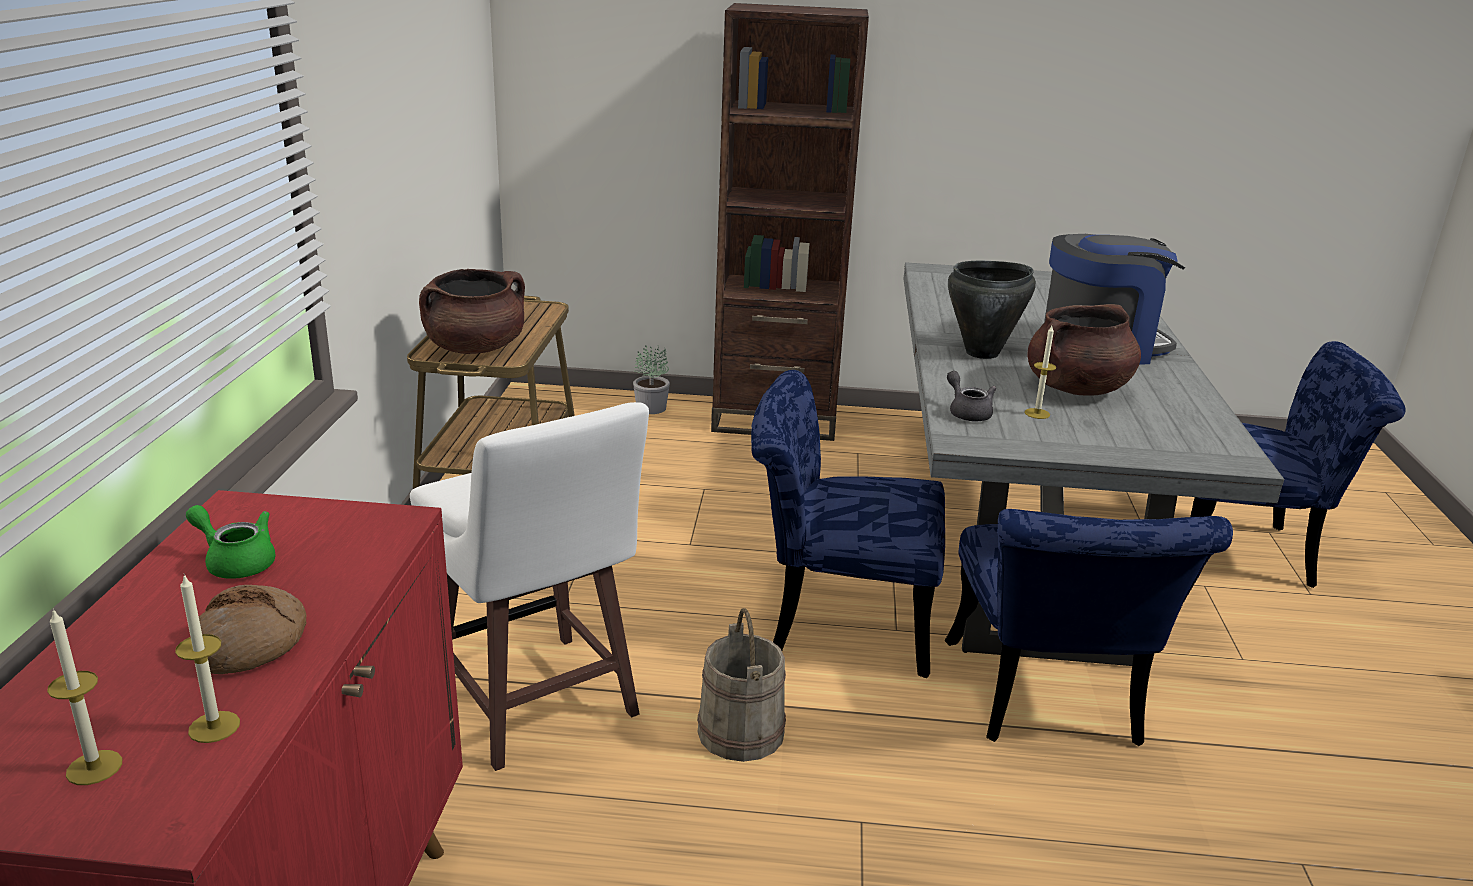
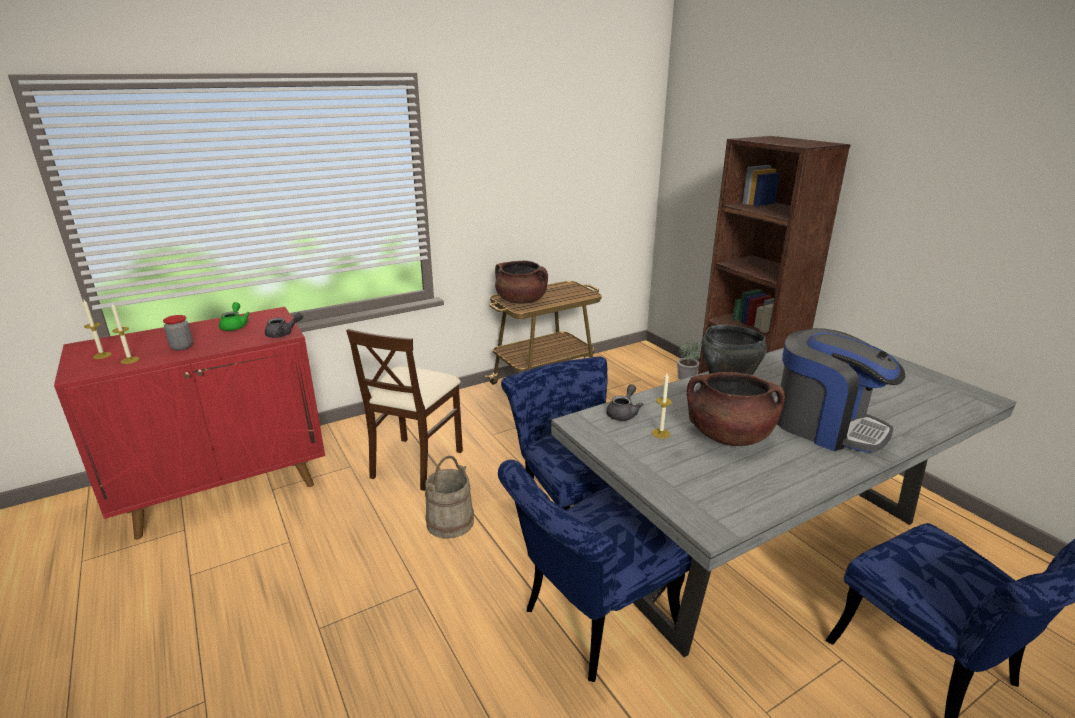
camera: 55 degrees right, 0 degrees up
(251, 644) = (182, 347): bread -> jar
(392, 523) = (283, 334): none -> grey teapot
(536, 704) = (416, 462): white stool -> beige chair

